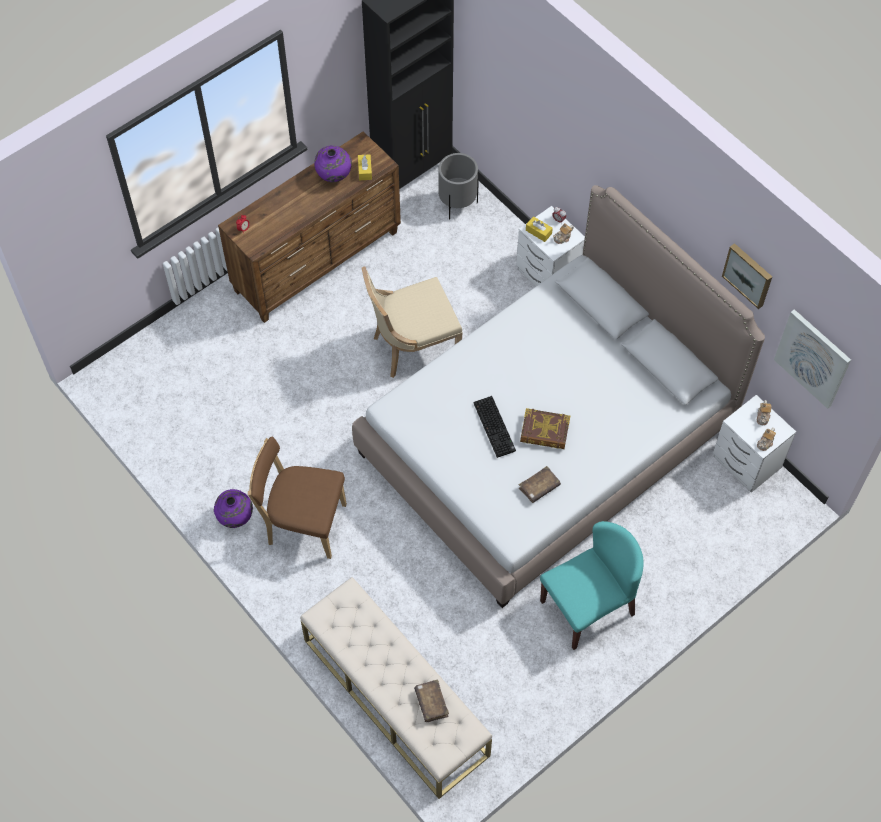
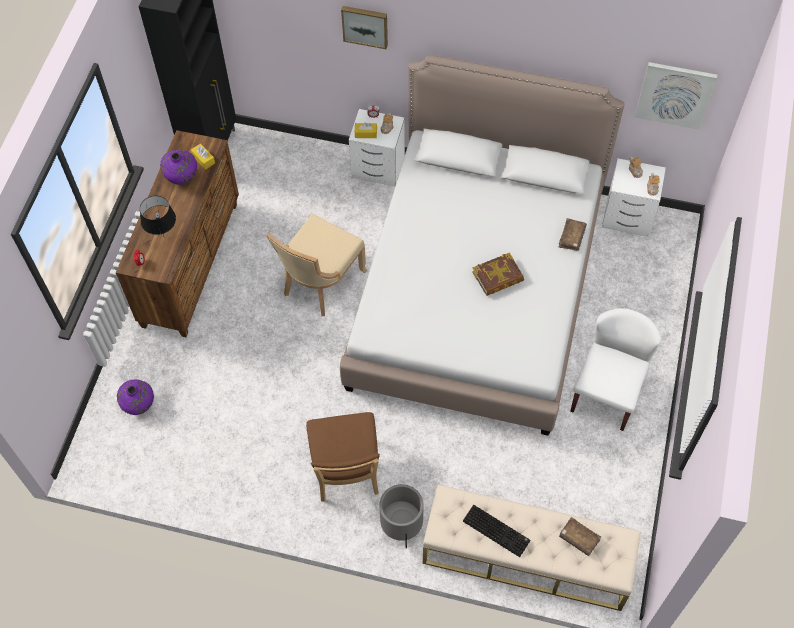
camera: 35 degrees left, 0 degrees up
(236, 518) = (289, 505): purple vase -> purple vase (139, 405)
(279, 219) = (163, 237): none -> black table lamp
(303, 523) = (346, 473): brown chair -> brown chair turned 75 degrees counterclockwise
(457, 204) = (267, 156): grey planter -> grey planter (401, 527)
(495, 427) = (459, 296): keyboard -> keyboard (497, 530)
(539, 487) = (528, 320): brown book -> brown book (572, 237)
(587, 607) = (606, 393): turquoise chair -> white chair
(748, 274) = (593, 57): picture -> picture (365, 25)

